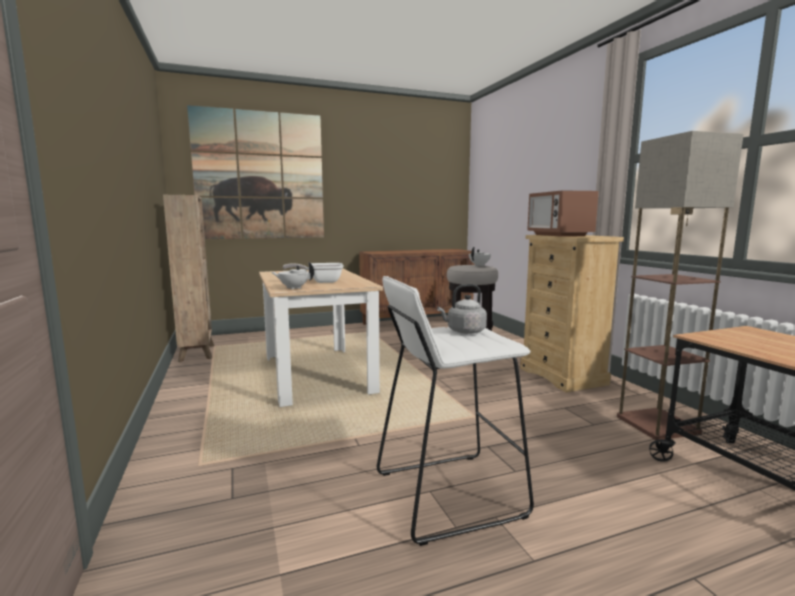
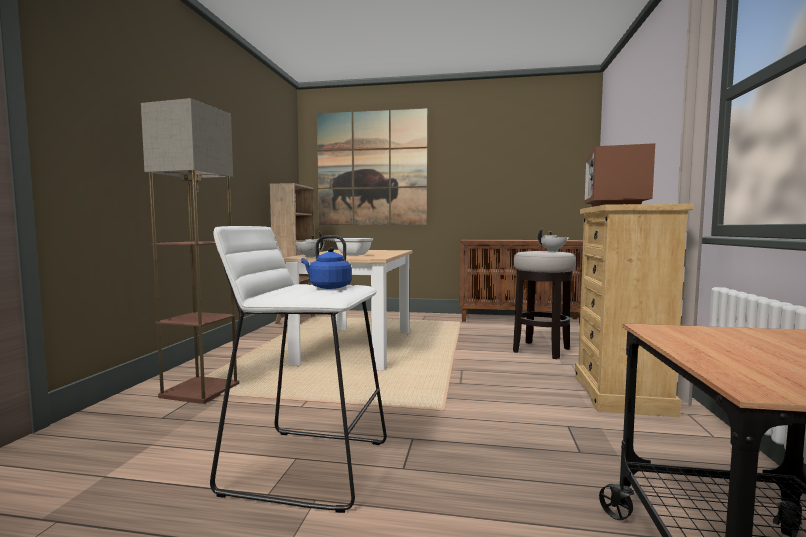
camera: 30 degrees right, 5 degrees down
(464, 331) = (328, 287): grey kettle -> blue kettle
(657, 424) = (684, 476): floor lamp -> floor lamp (201, 390)

